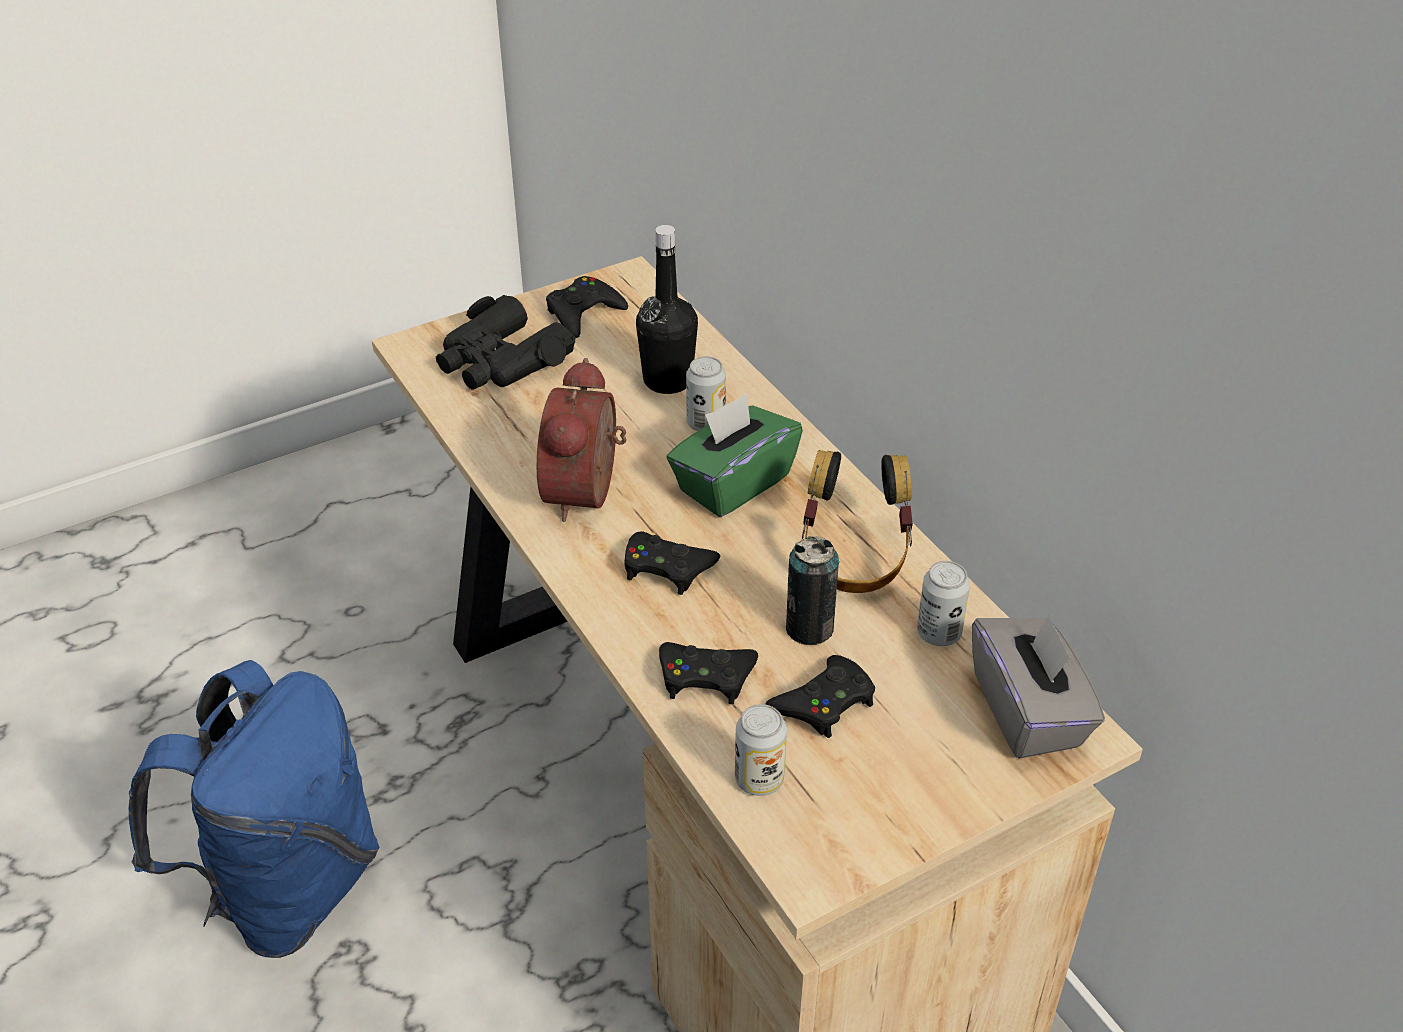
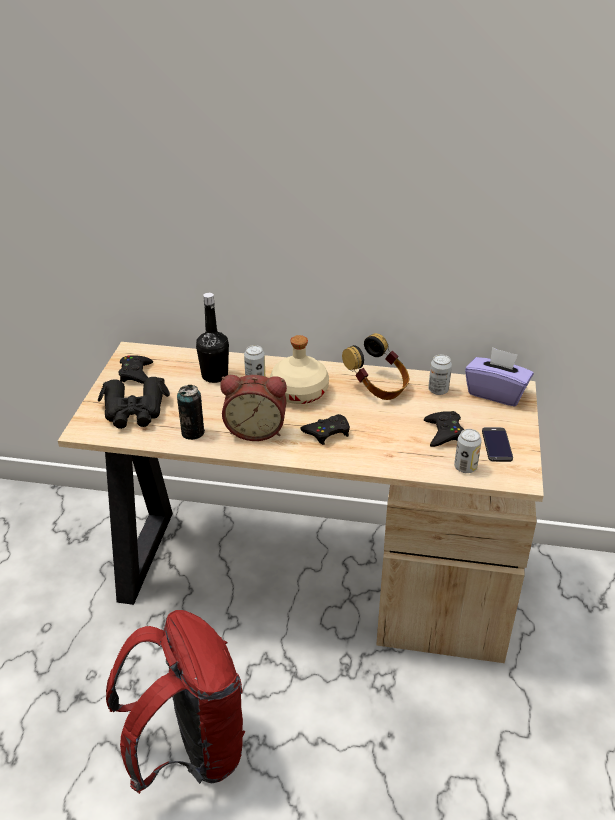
camera: 50 degrees left, 5 degrees down
(287, 888) = (189, 750): blue backpack -> red backpack
(588, 492) = (256, 430): alarm clock -> alarm clock turned 45 degrees counterclockwise
(705, 677) = (399, 453): black game controller -> none
(733, 483) = (300, 392): green tissue box -> beige bottle
(809, 628) = (402, 416): can -> can (192, 432)
(872, 790) = (497, 445): none -> phone
(1028, 712) = (496, 393): grey tissue box -> purple tissue box

